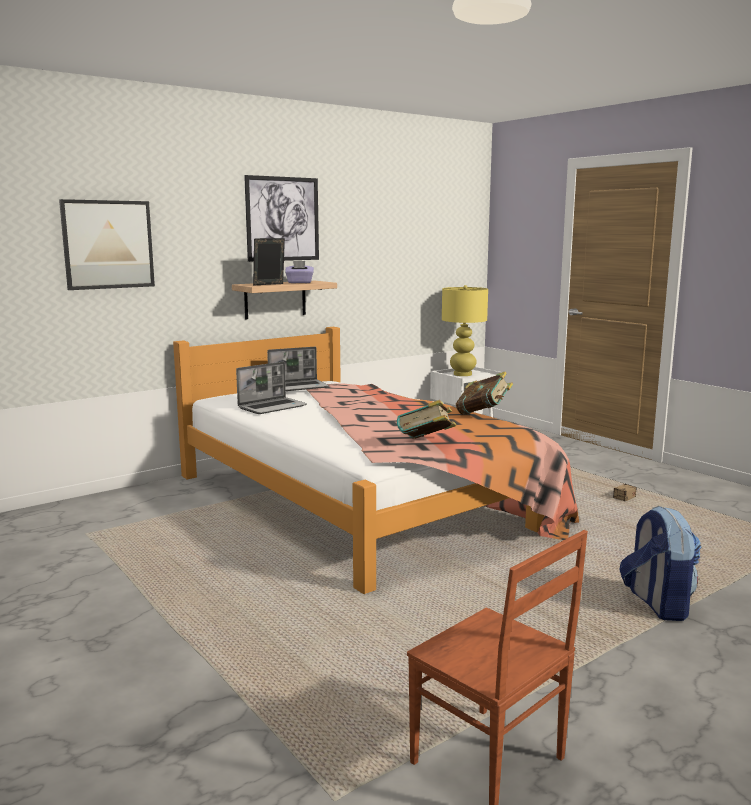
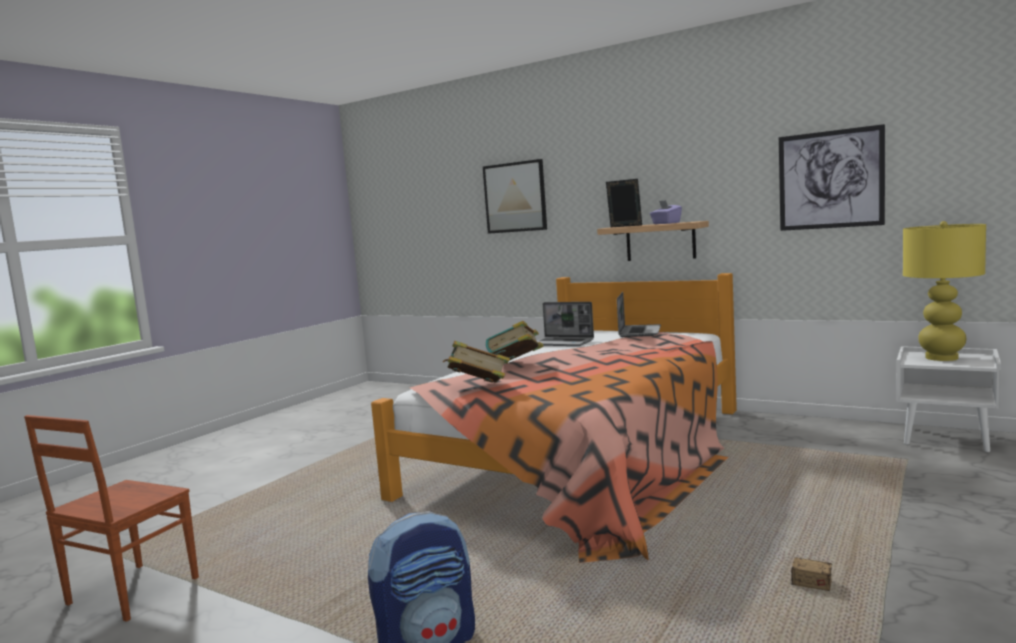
camera: 70 degrees right, 5 degrees down
(282, 219) = (668, 157): picture -> picture (830, 179)
(298, 387) = (639, 332): laptop -> laptop turned 120 degrees counterclockwise
(483, 414) = (629, 383): book -> book (516, 364)

